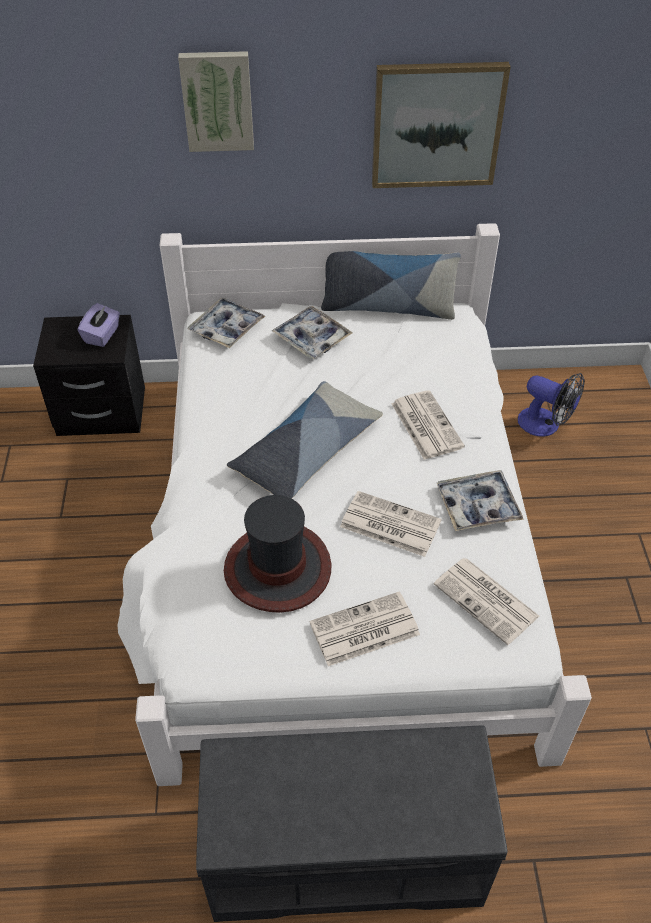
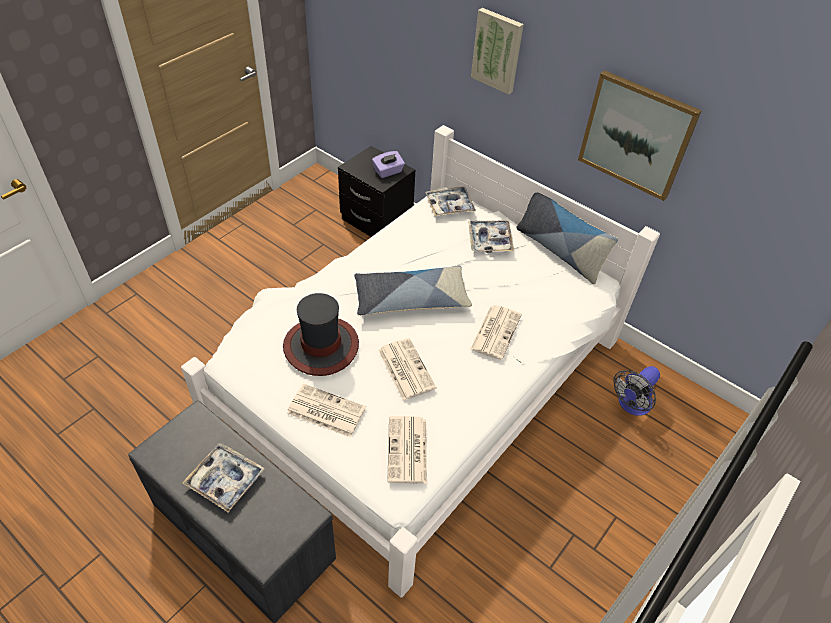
camera: 40 degrees right, 0 degrees up
(478, 506) = (470, 398): tray -> tray (225, 480)
(545, 425) = (631, 405): fan -> fan turned 60 degrees clockwise

